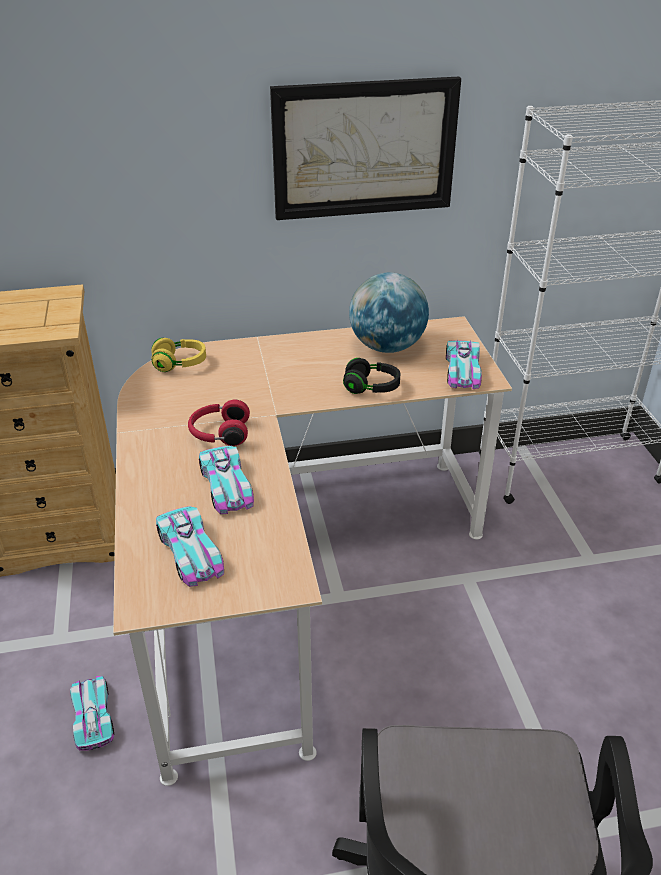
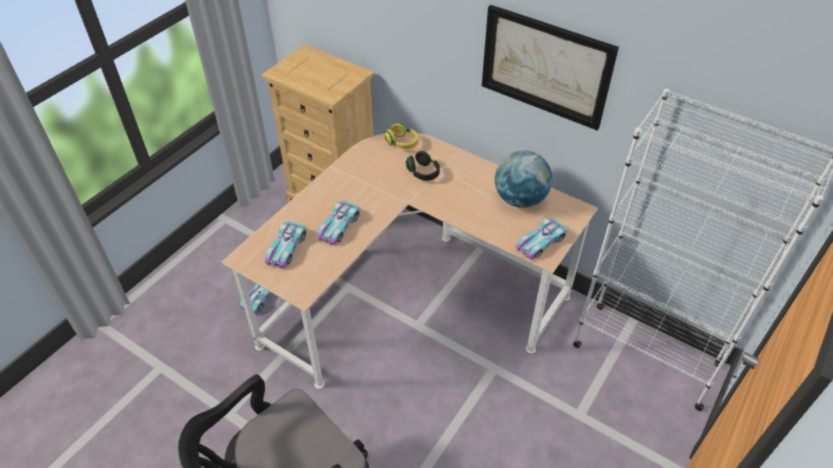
camera: 45 degrees right, 10 degrees up
(219, 434) = (369, 196): red headphones -> none
(371, 387) = (475, 219): black headphones -> black headphones (423, 172)

